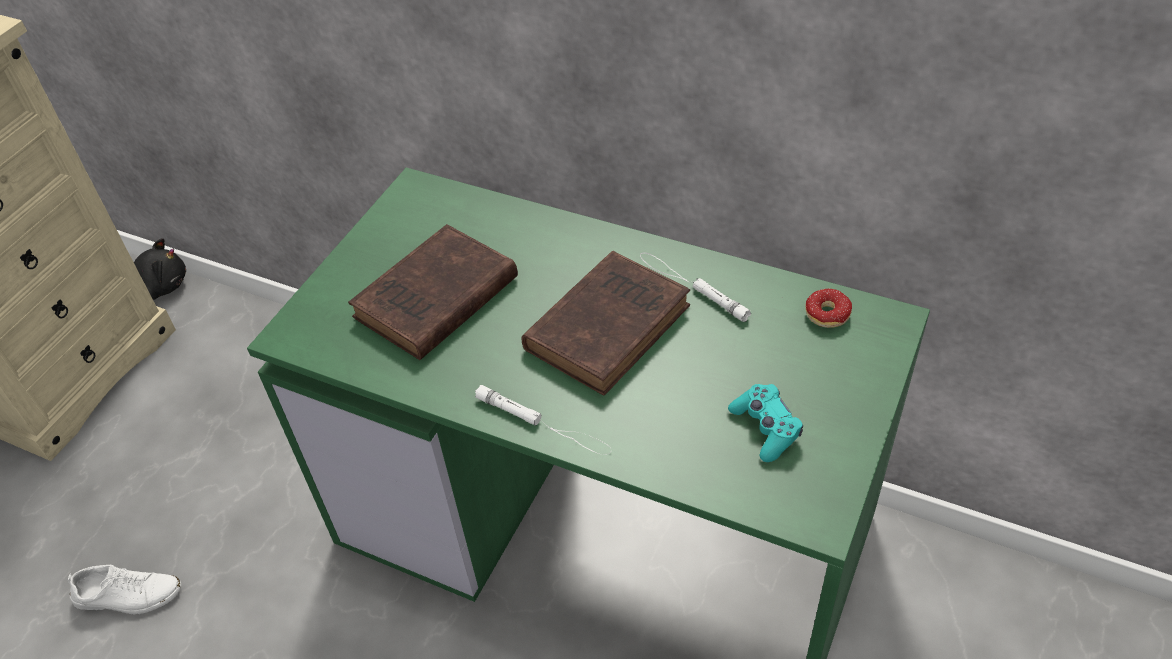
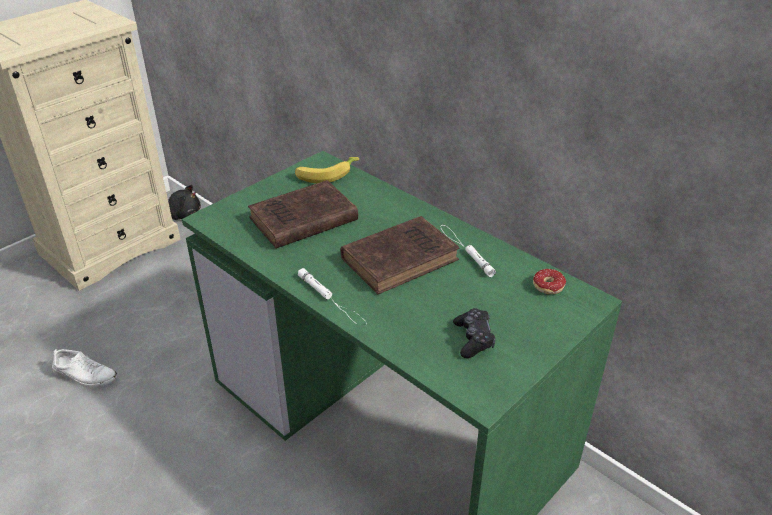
camera: 15 degrees right, 10 degrees down
(432, 209) = (326, 174): none -> banana
(766, 428) = (473, 339): turquoise game controller -> black game controller

